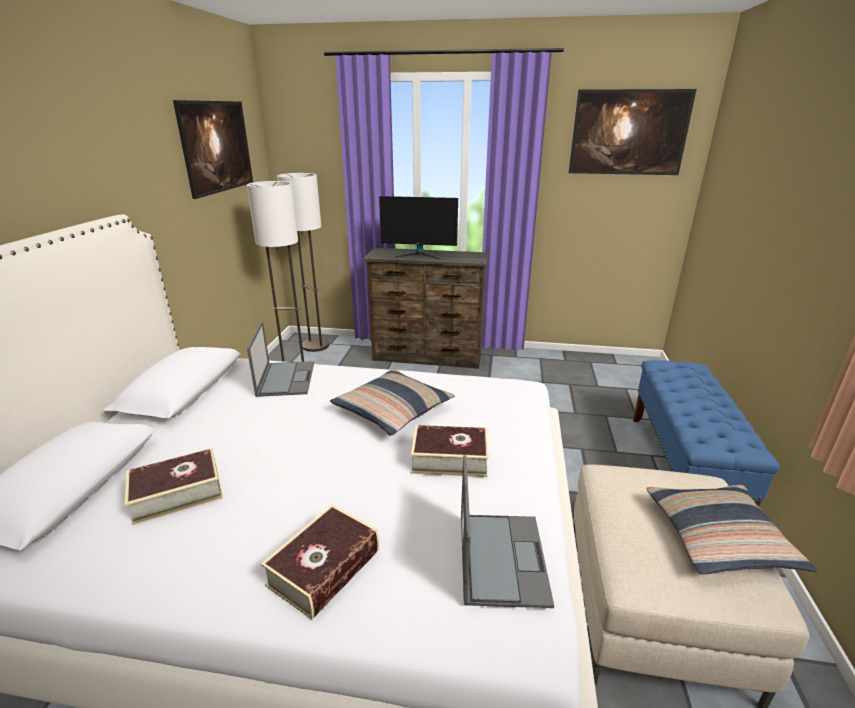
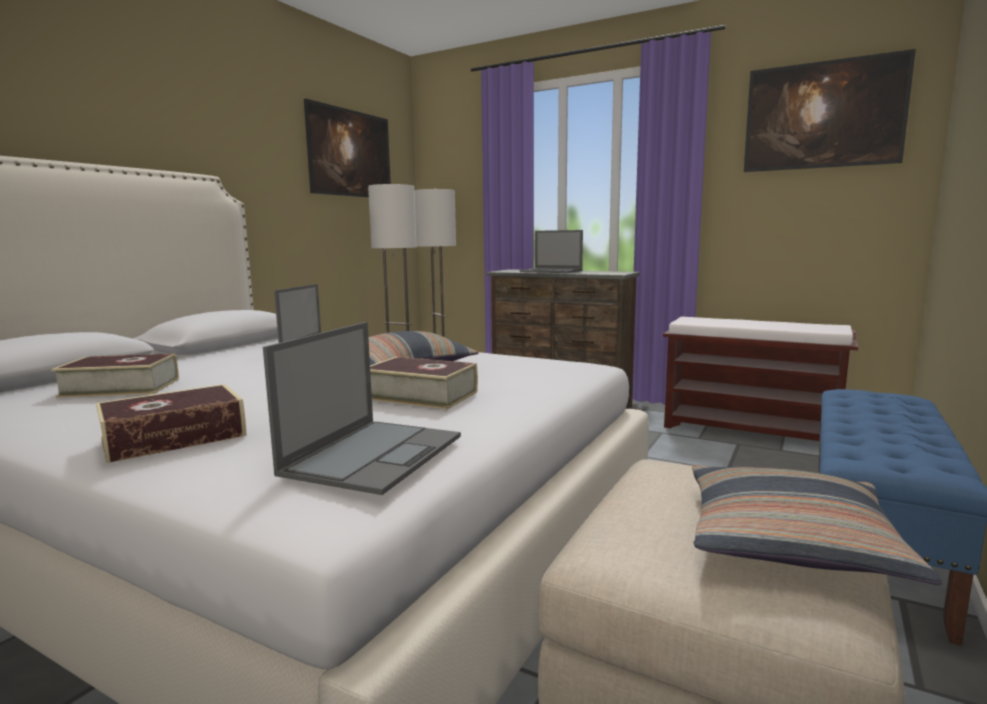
camera: 20 degrees right, 15 degrees down
(419, 254) = (552, 271): monitor -> laptop
(571, 368) = (750, 430): none -> brown bench

